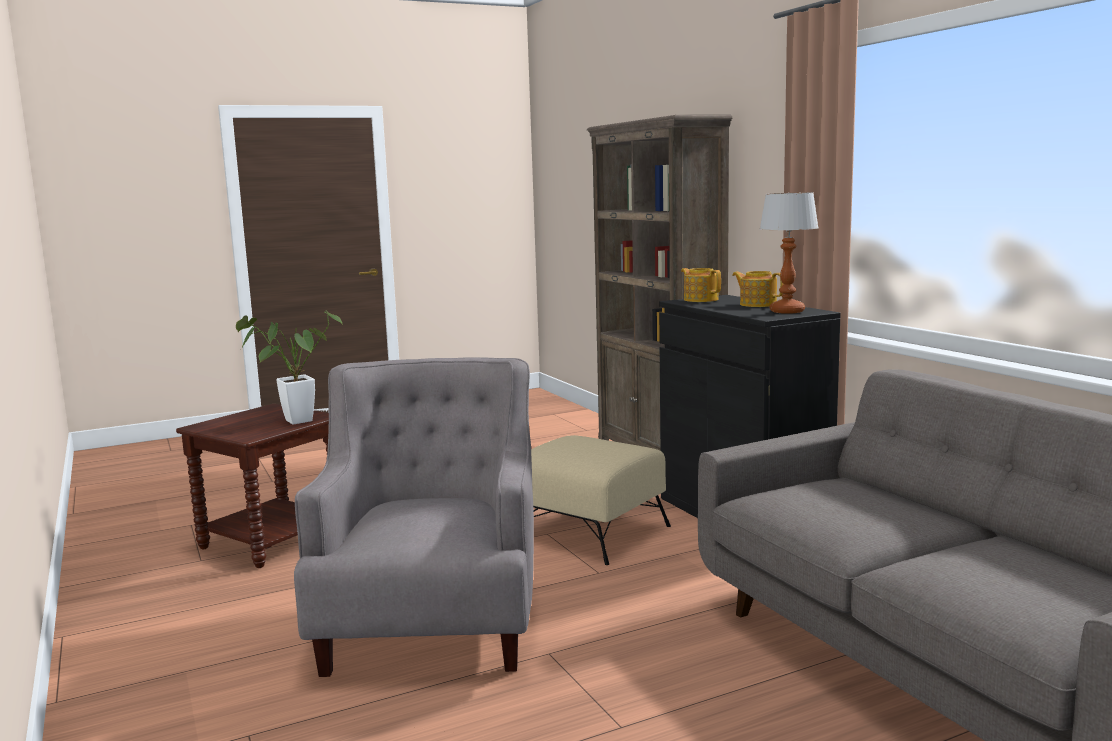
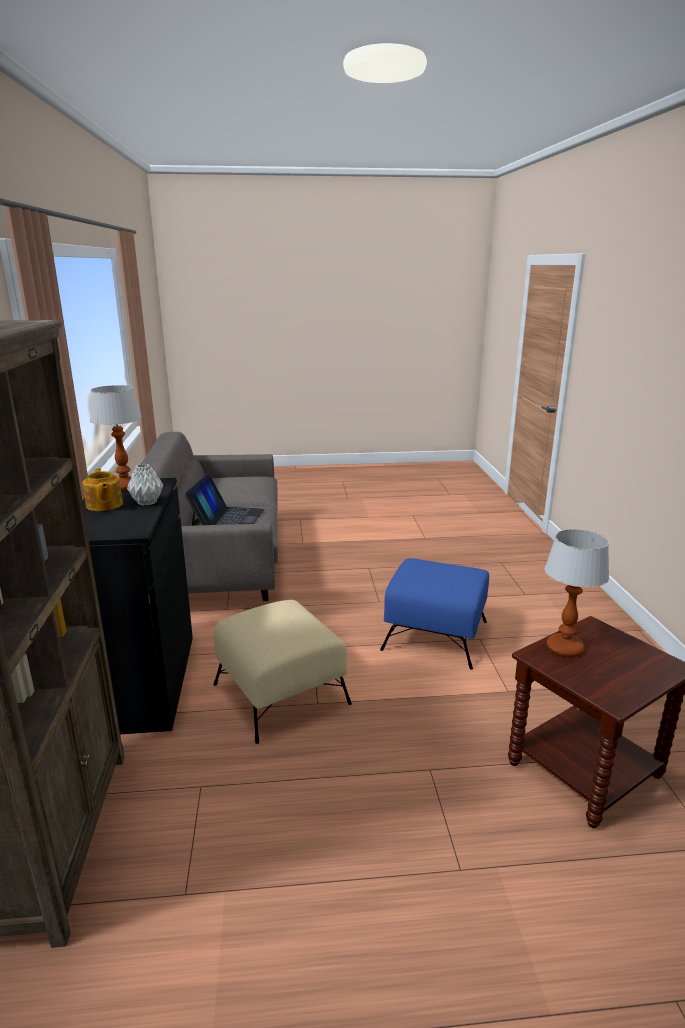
camera: 160 degrees left, 10 degrees up
(292, 422) = (565, 649): potted plant -> table lamp
(433, 620) = (434, 635): grey armchair -> blue ottoman
(700, 299) = (110, 529): teapot -> none
(724, 308) = (147, 502): none -> grey vase
(850, 504) = (227, 519): none -> laptop

